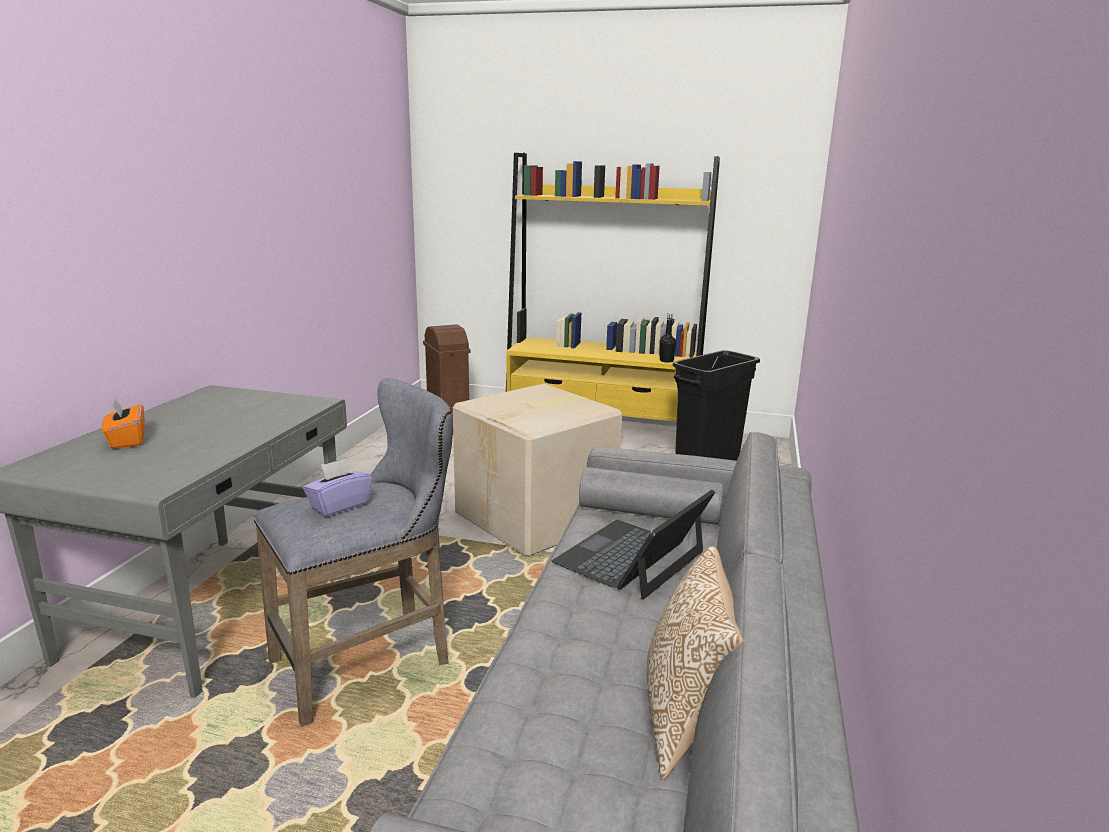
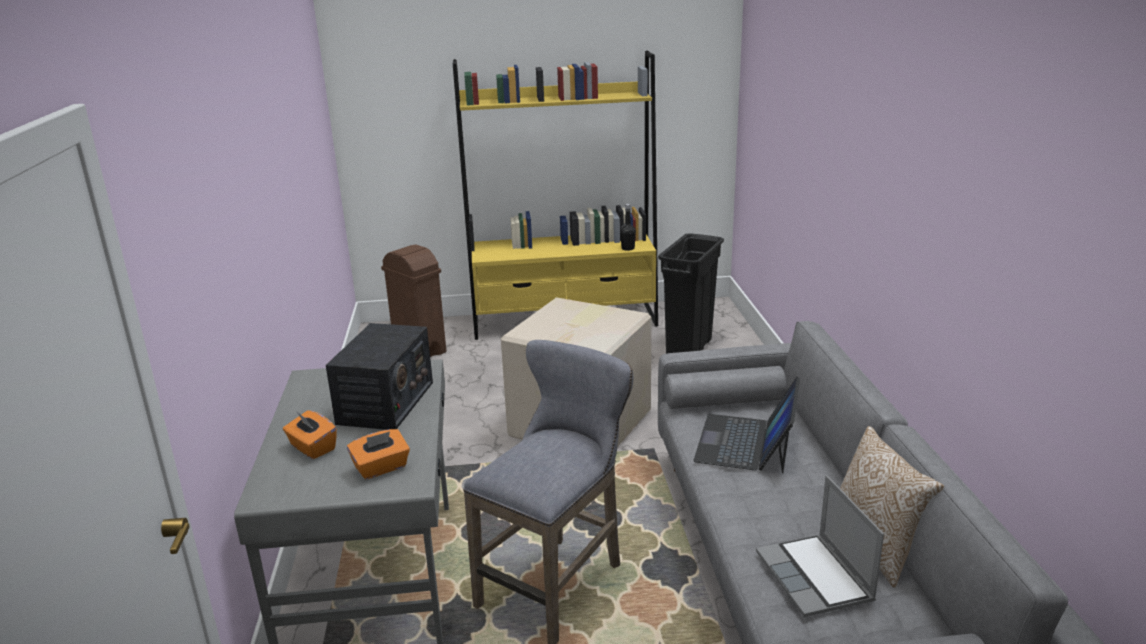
camera: 20 degrees left, 5 degrees up
(153, 468) = (381, 468): none -> orange tissue box
(242, 421) = (385, 403): none -> radio
(339, 505) = (544, 460): purple tissue box -> none
(566, 731) = (816, 578): none -> laptop

